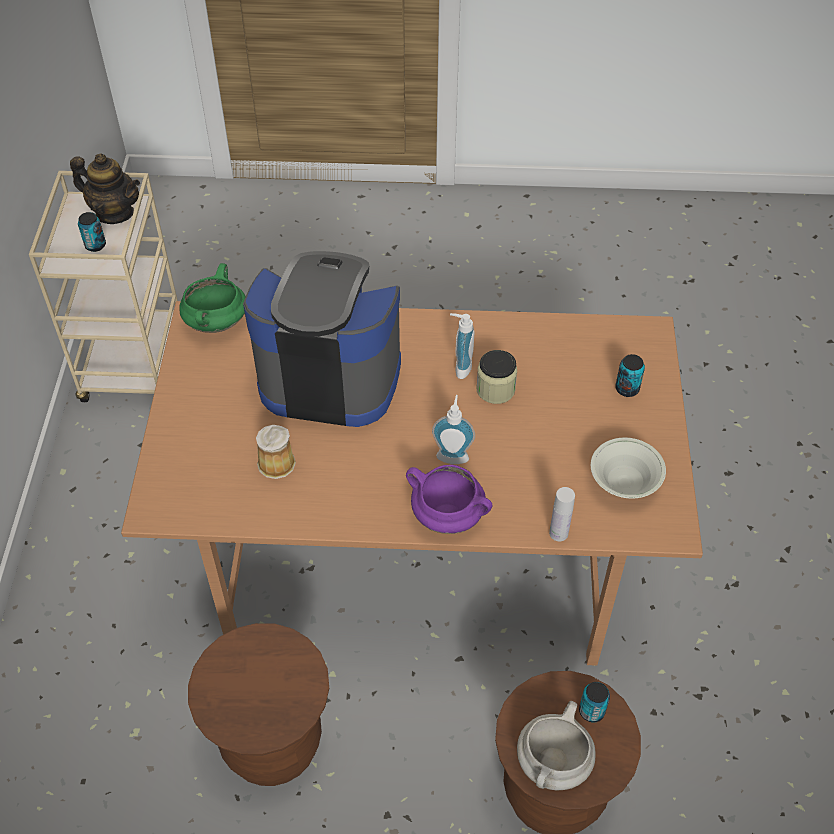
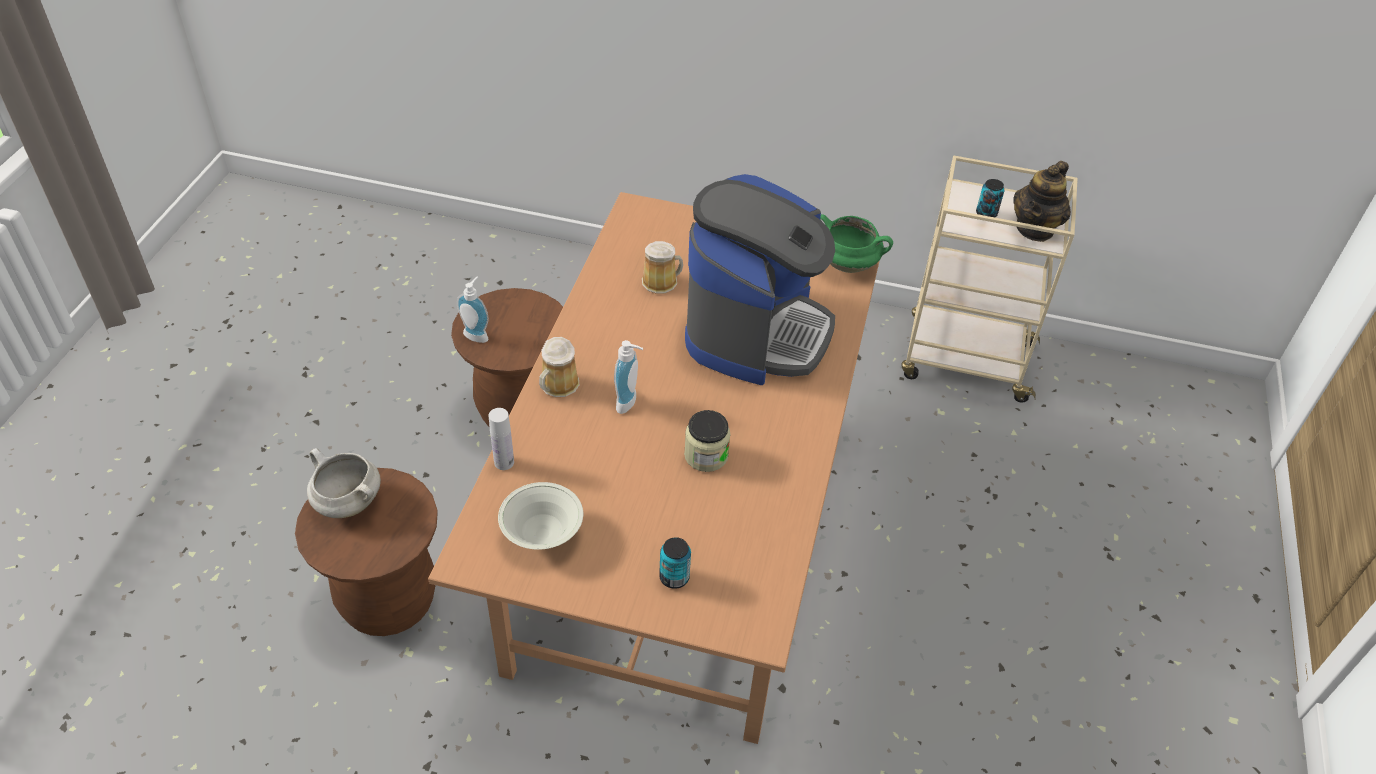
camera: 100 degrees right, 5 degrees down
(449, 515) = (557, 386): purple cooking pot -> mug
(460, 367) = (746, 432): soap dispenser -> soap dispenser (477, 334)
(591, 711) = (381, 545): can -> none

